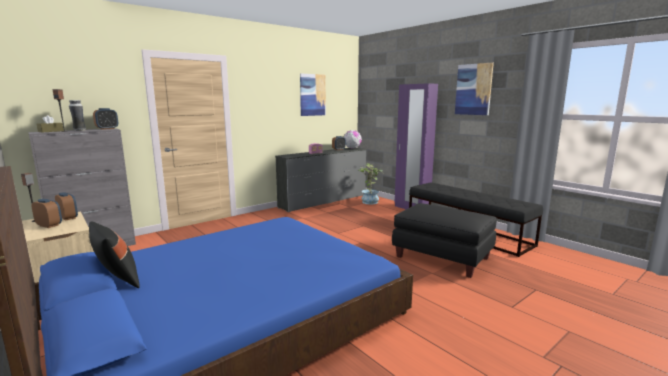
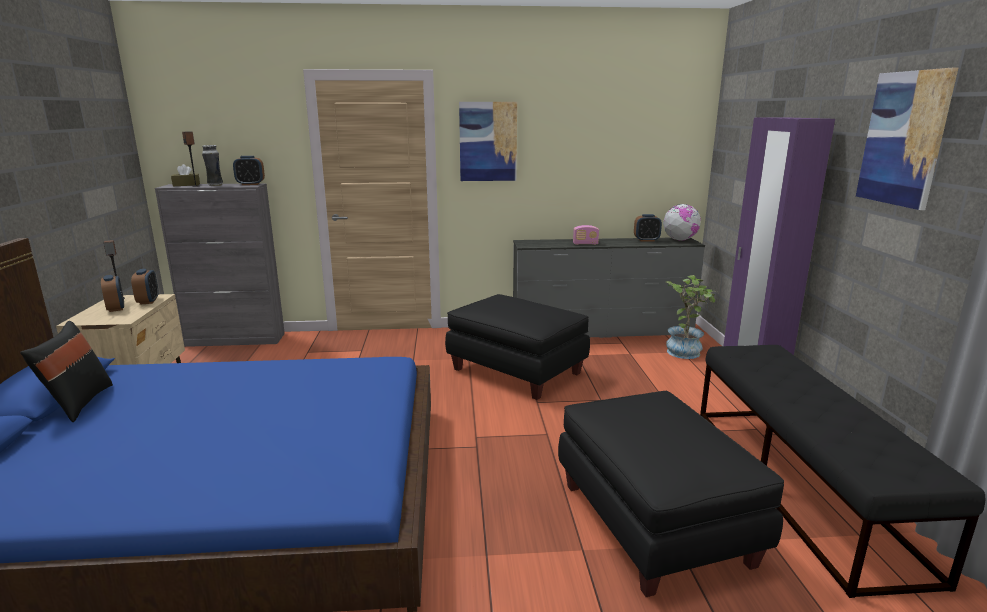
camera: 35 degrees right, 5 degrees up
(309, 224) = (517, 371): none -> black ottoman
(312, 95) = (601, 133): picture -> picture (488, 141)

